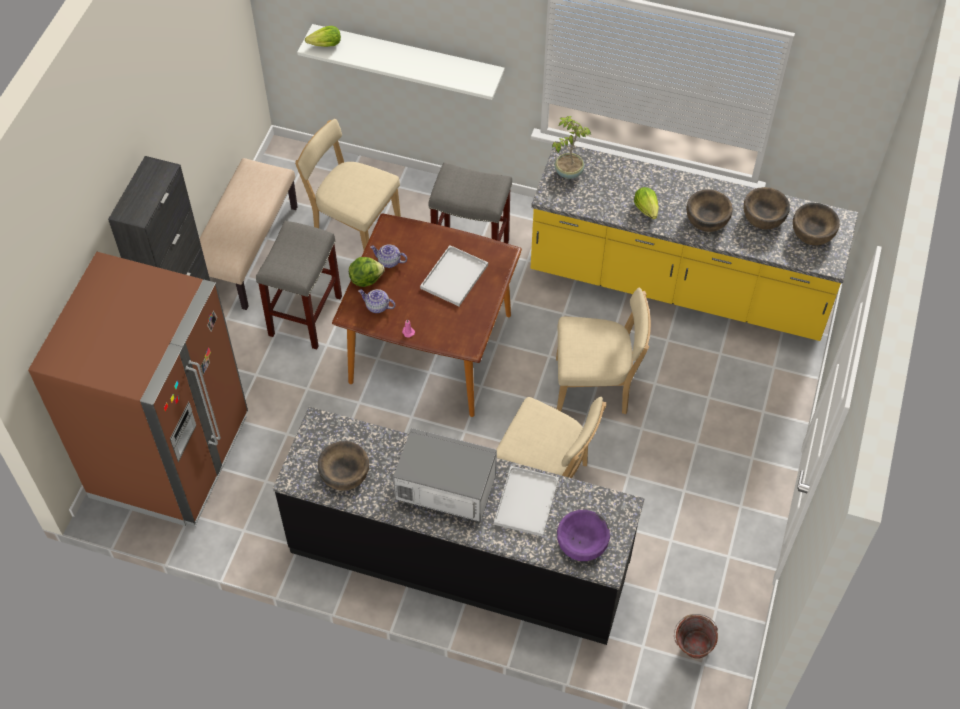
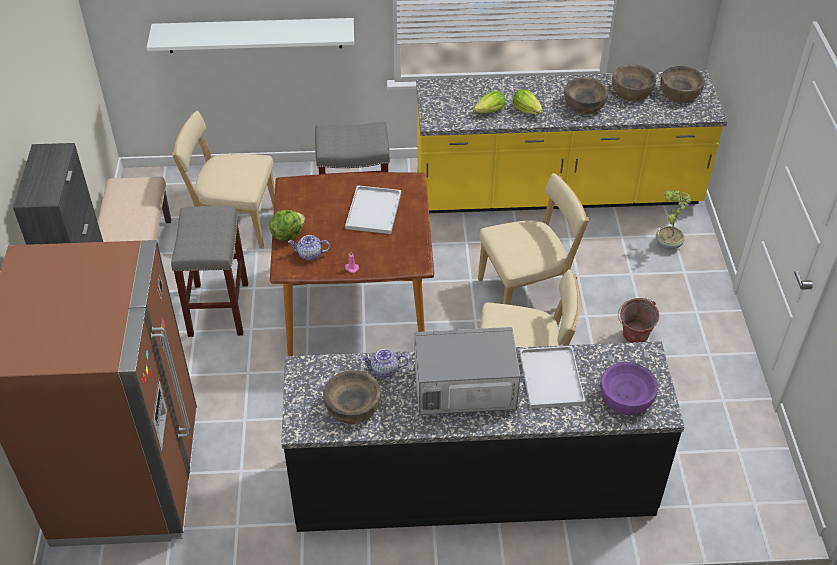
camera: 20 degrees left, 10 degrees down
(325, 45) = (172, 36): lettuce -> lettuce (490, 111)
(388, 261) = (303, 214): teapot -> teapot (384, 370)
(568, 171) = (440, 99): potted plant -> potted plant (667, 244)
(691, 650) = (736, 494): bucket -> bucket (633, 339)

